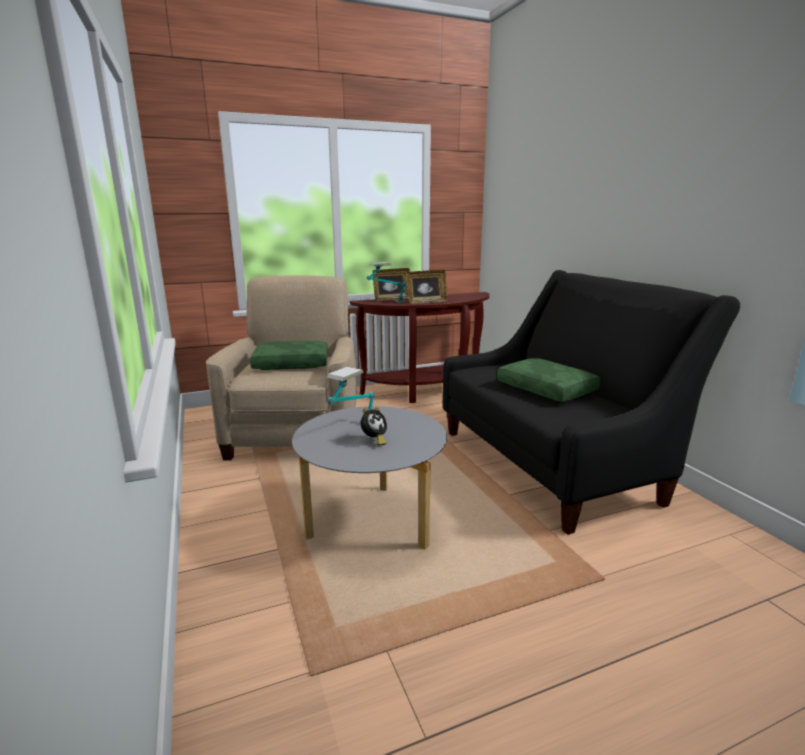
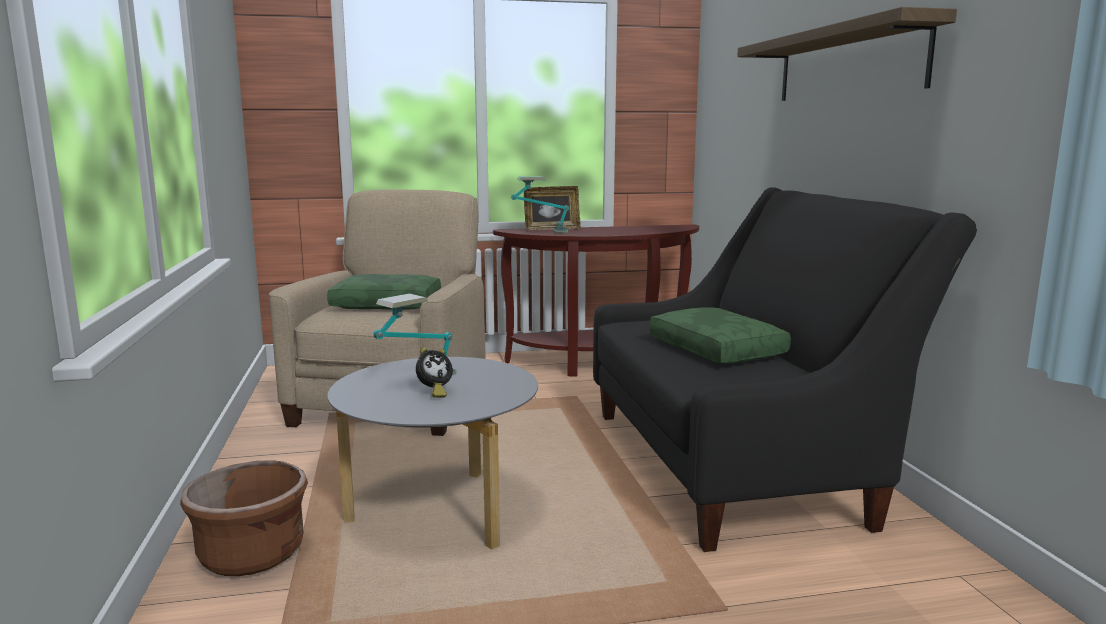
camera: 10 degrees right, 5 degrees down
(248, 576) = (252, 555): none -> brown planter
(427, 302) = (596, 233): picture frame -> none
(623, 185) = (847, 64): none -> shelf

